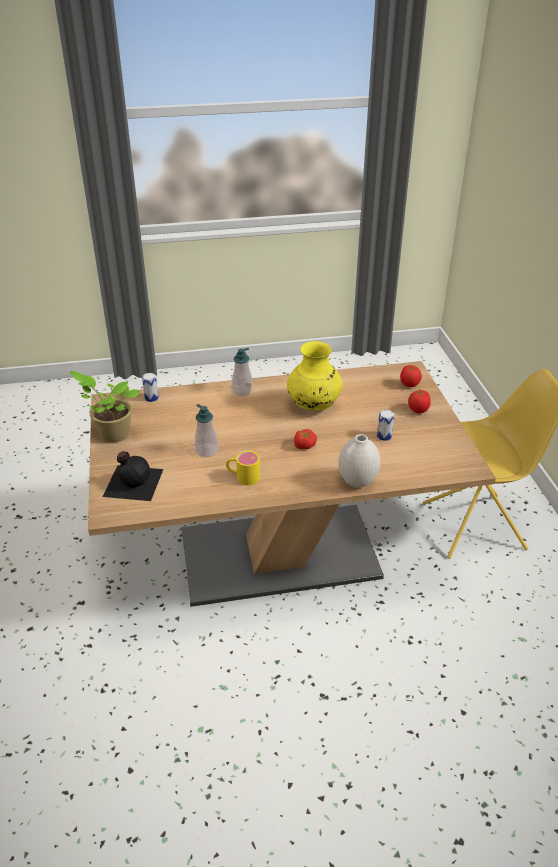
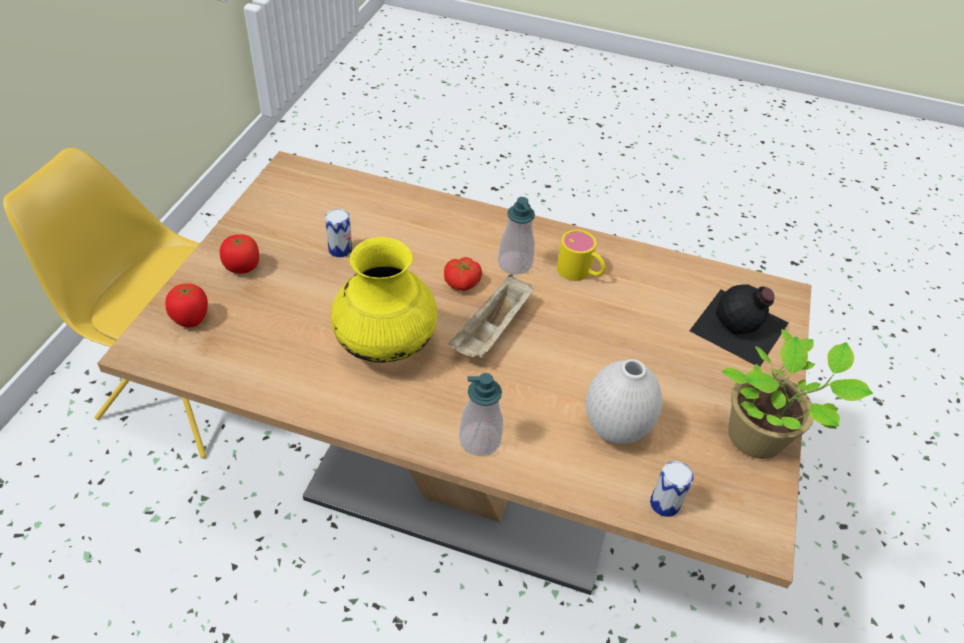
camera: 155 degrees left, 10 degrees up
(206, 451) = (610, 335): soap dispenser -> soap dispenser (515, 264)
(269, 429) = (492, 331): none -> beige tray
(357, 481) = (440, 208): white vase -> white vase (615, 430)

